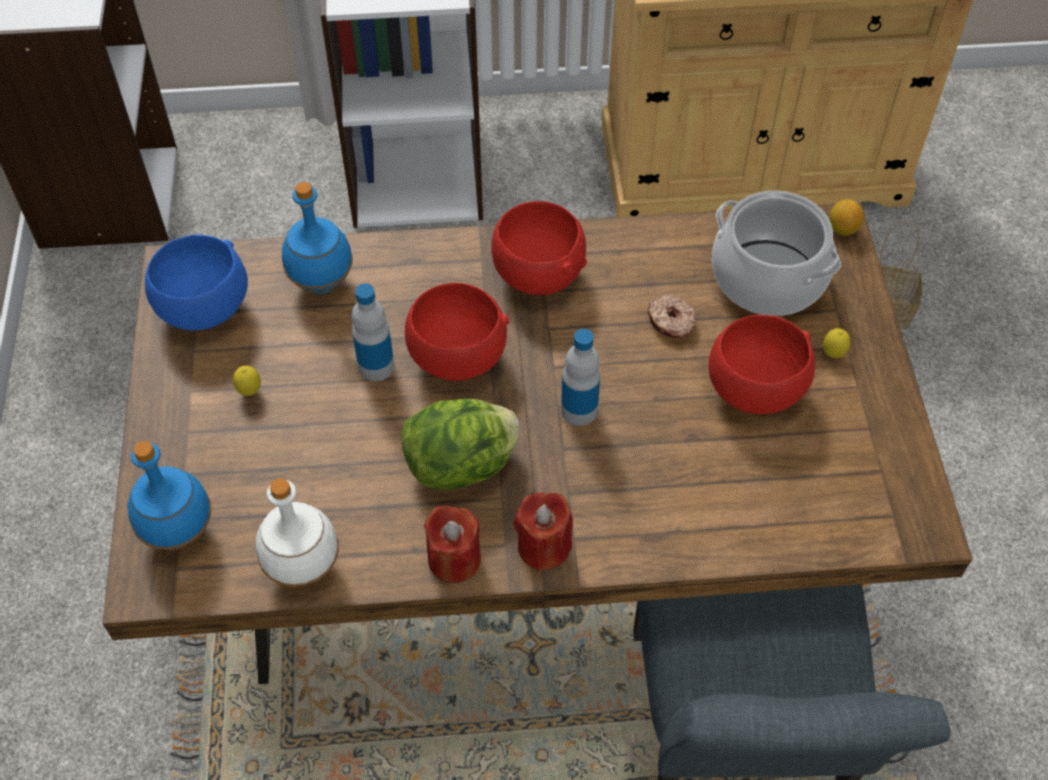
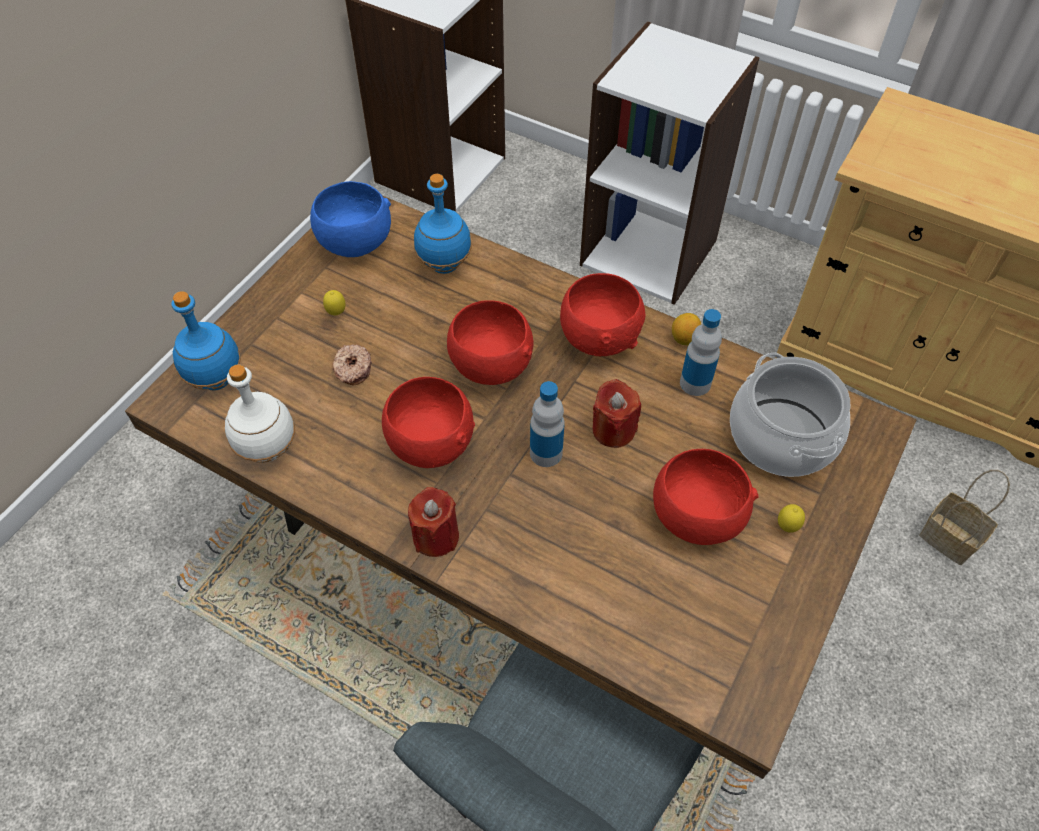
camera: 35 degrees right, 0 degrees up
(376, 366) = (431, 341): bottle -> bottle (695, 383)
(454, 559) = (367, 506): red candle -> red candle (613, 430)
(462, 465) = (429, 443): lettuce -> red bowl
(671, 322) = (672, 428): donut -> donut (352, 369)
(842, 229) = (881, 432): lemon -> lemon (684, 339)

